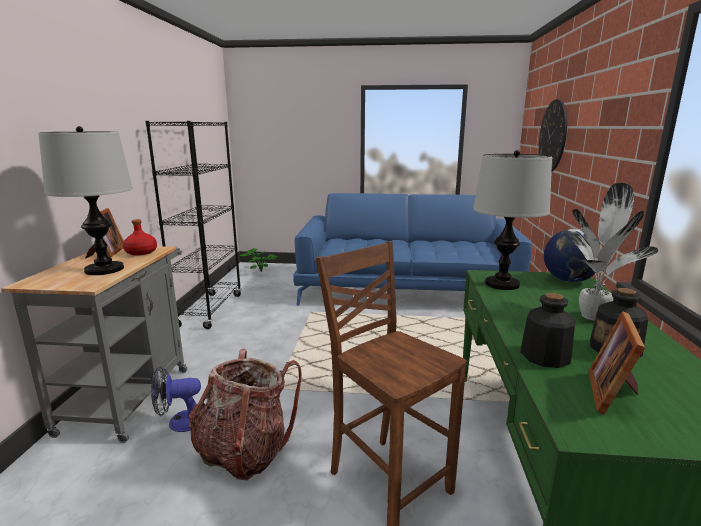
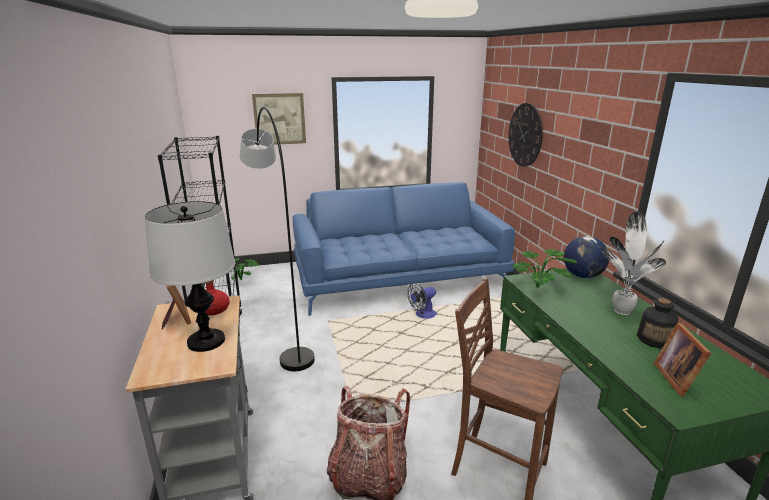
camera: 20 degrees left, 5 degrees up
(180, 422) = (288, 466): fan -> fan (422, 315)
(266, 312) = (283, 329): none -> grey floor lamp
(310, 124) = (279, 119): none -> picture
(502, 284) = (541, 288): table lamp -> potted plant
(545, 356) = (620, 356): bottle -> none

